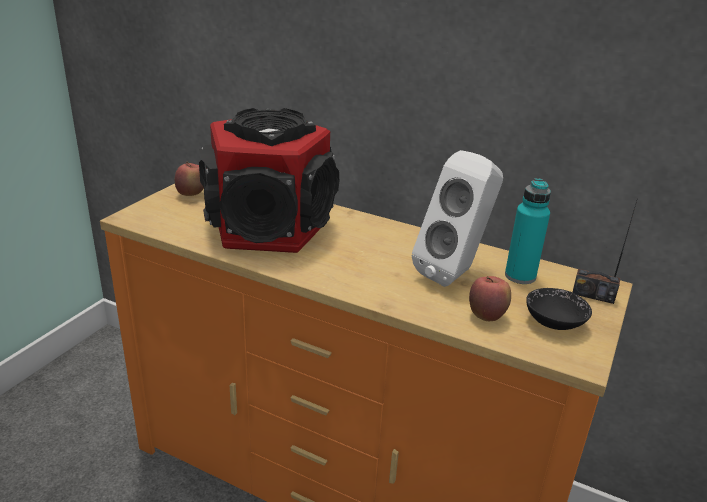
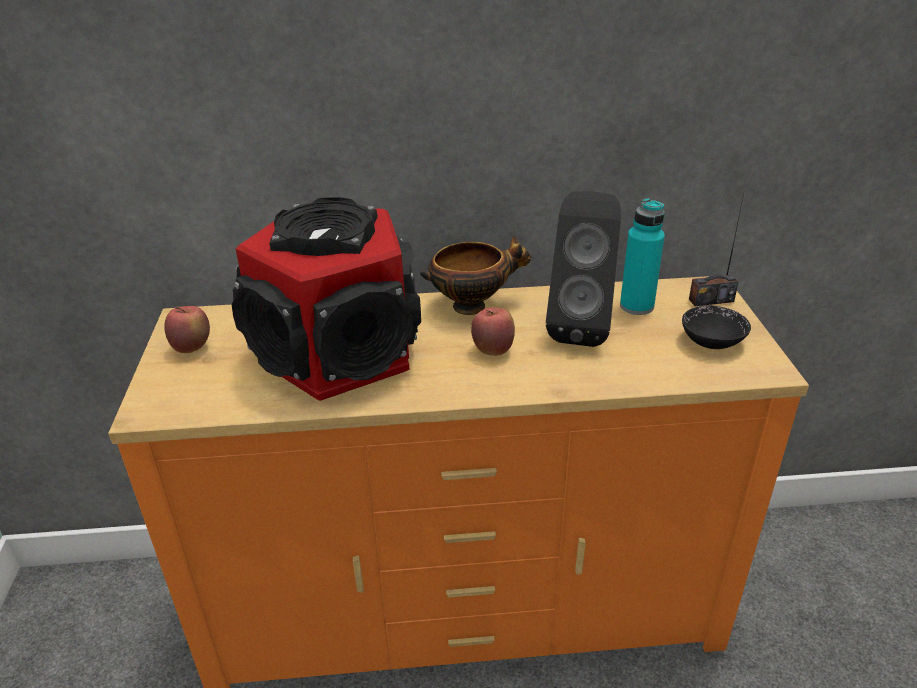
camera: 30 degrees left, 5 degrees up
(392, 232) = (472, 305): none -> bowl
(455, 273) = (580, 327): white speaker -> black speaker
(486, 316) = (655, 361): apple -> apple (493, 350)

